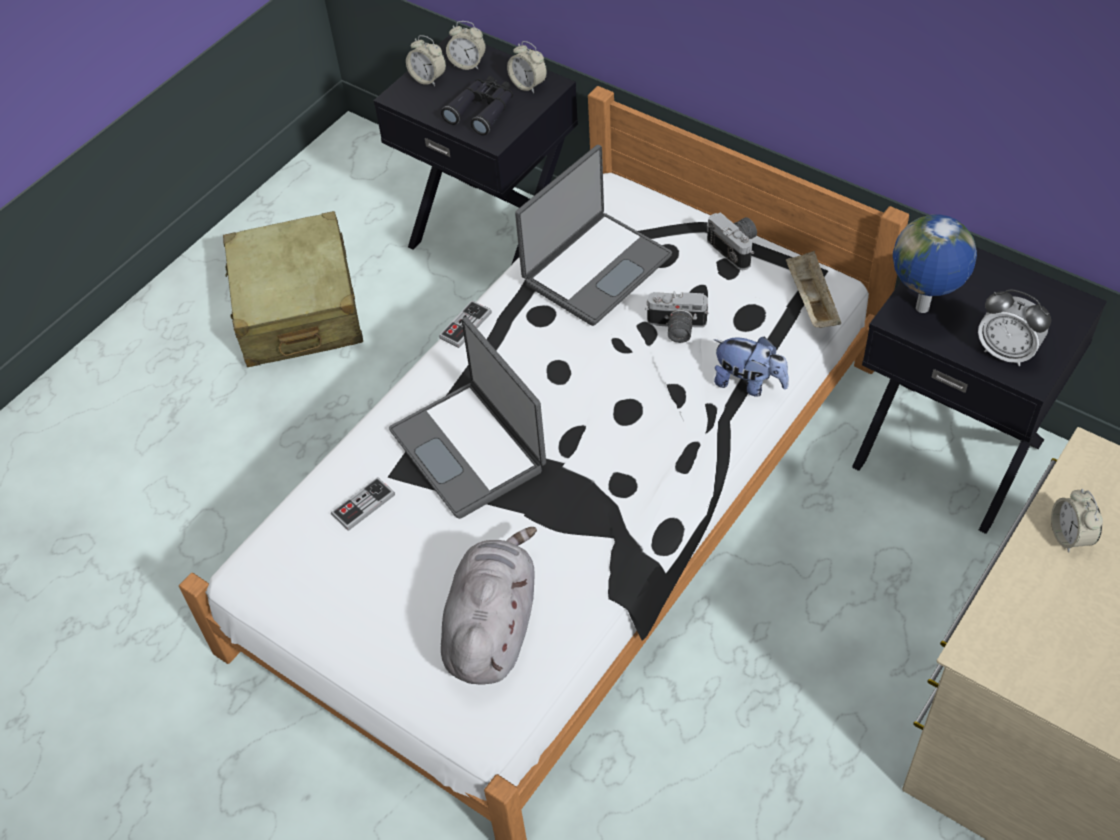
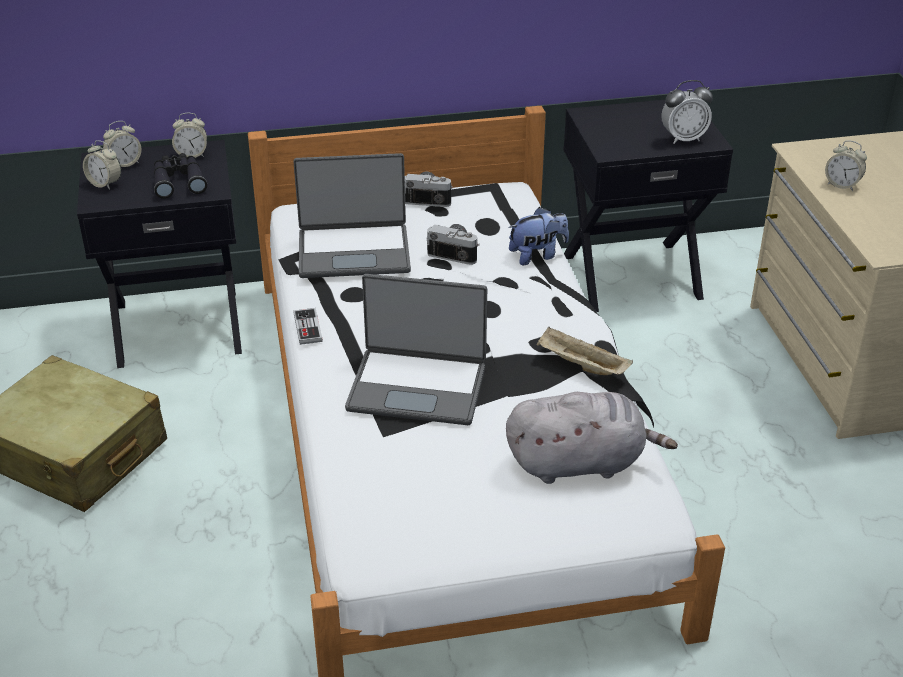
camera: 50 degrees left, 15 degrees down
(363, 505) = (391, 462): game controller -> none
(428, 79) = (105, 184): alarm clock -> alarm clock turned 45 degrees clockwise
(492, 627) = (580, 463): grey plush toy -> grey plush toy turned 120 degrees clockwise
(595, 268) = (354, 251): laptop -> laptop turned 90 degrees clockwise
(675, 329) = (455, 252): camera -> camera turned 120 degrees counterclockwise
(810, 301) = (510, 200): beige tray -> beige tray (580, 365)
(923, 309) = (614, 142): globe -> none

